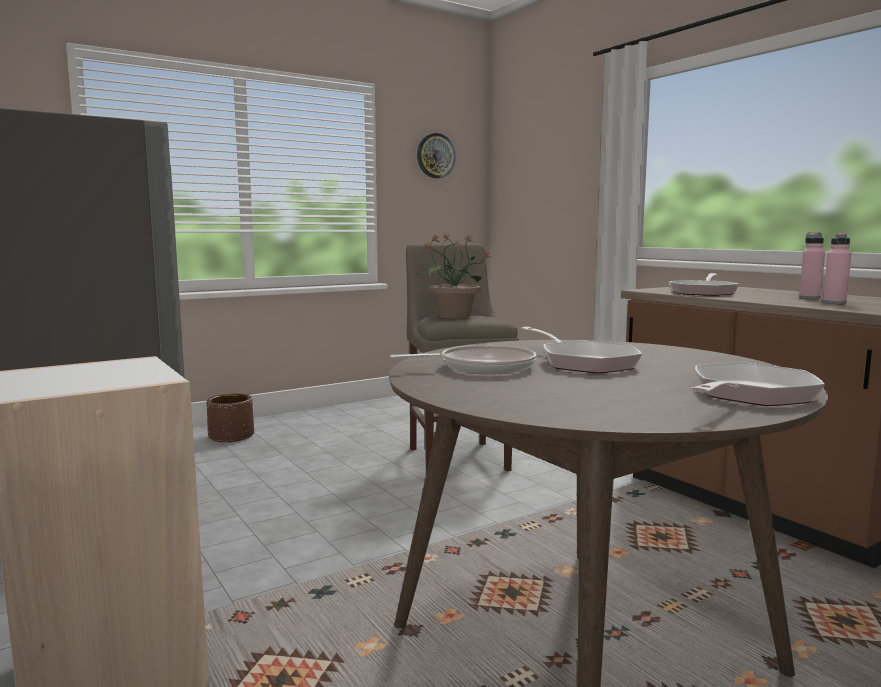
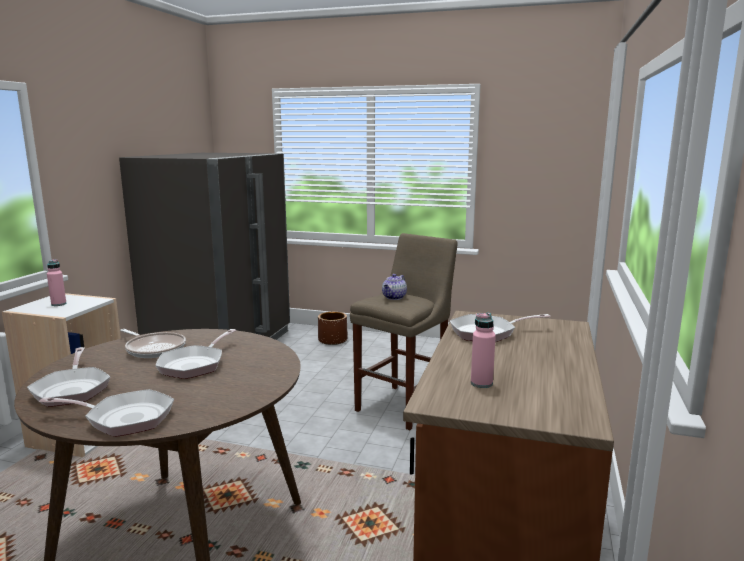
camera: 50 degrees right, 5 degrees up
(435, 156) = (540, 140): wall clock -> none
(453, 316) = (394, 297): potted plant -> teapot
(595, 404) = (72, 389): none -> frying pan
(809, 298) = (516, 370): pink bottle -> pink bottle (58, 304)

